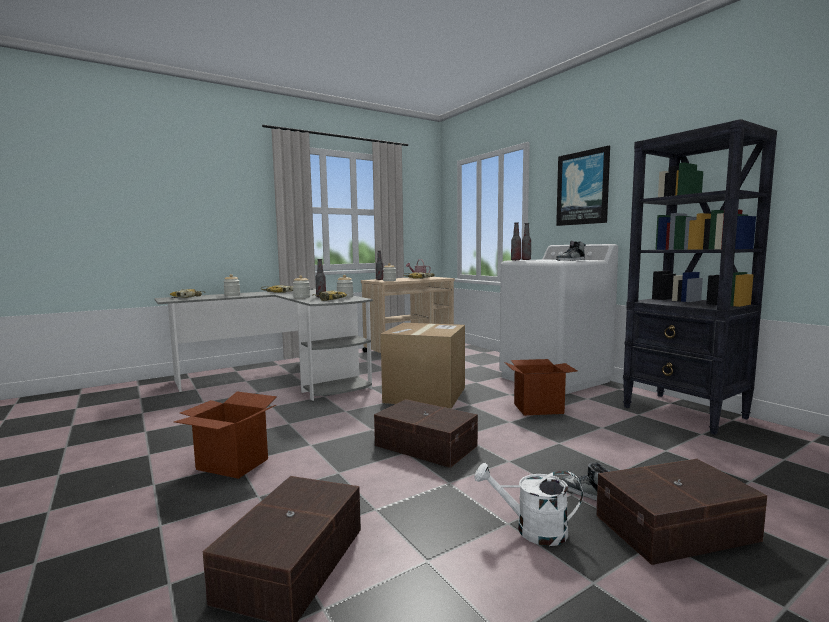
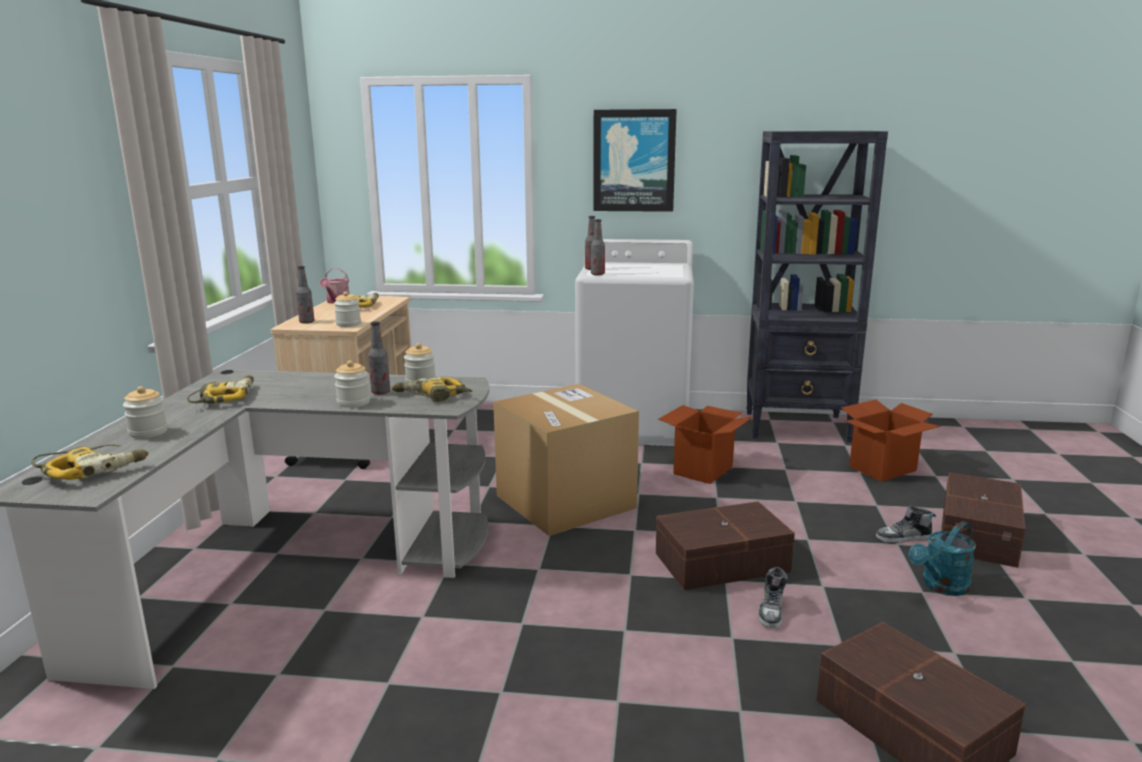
camera: 50 degrees left, 10 degrees up
(232, 464) = (616, 708): cardboard box -> cardboard box (882, 469)
(532, 530) = (941, 587): white watering can -> turquoise watering can
(570, 260) = (674, 271): shoe -> shoe (771, 611)

